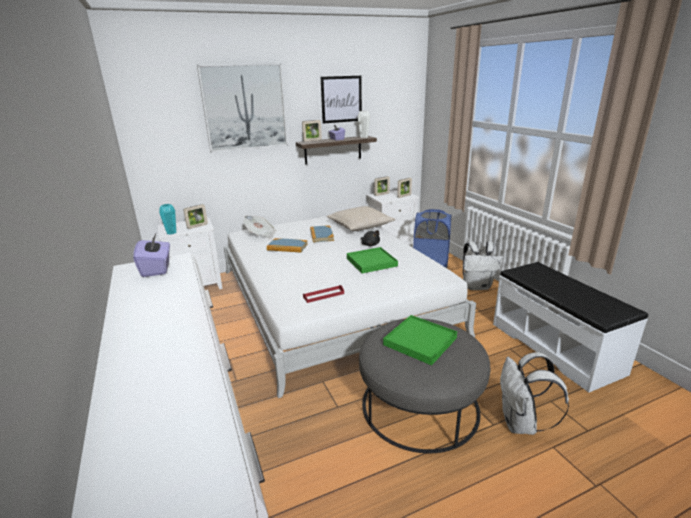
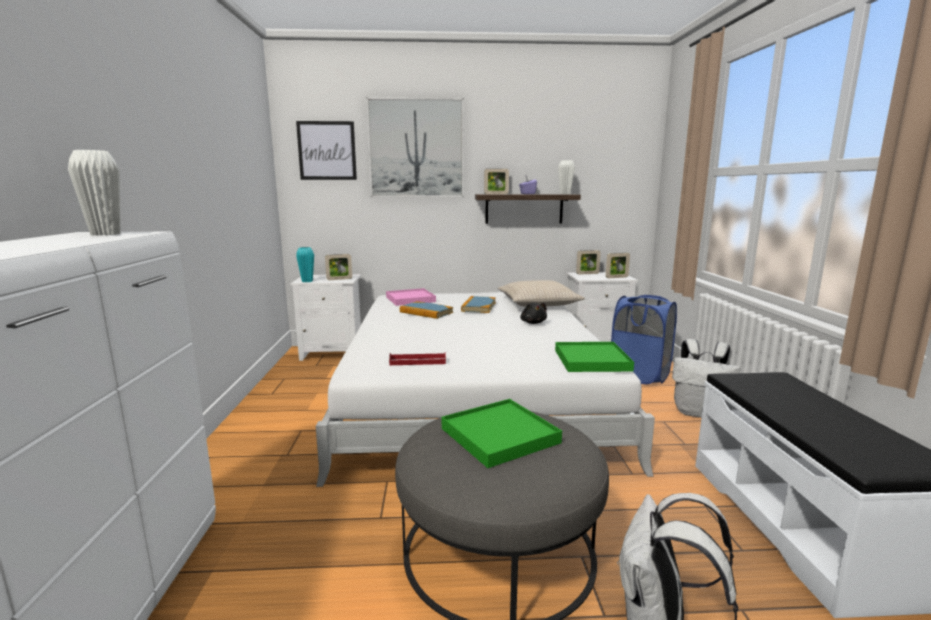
camera: 20 degrees right, 10 degrees down
(157, 268) = (105, 234): purple tissue box -> white vase
(261, 234) = (410, 299): newspaper -> pink tray
(341, 99) = (539, 145): picture -> picture (327, 150)
(371, 262) = (515, 338): green tray -> green tray (591, 360)

